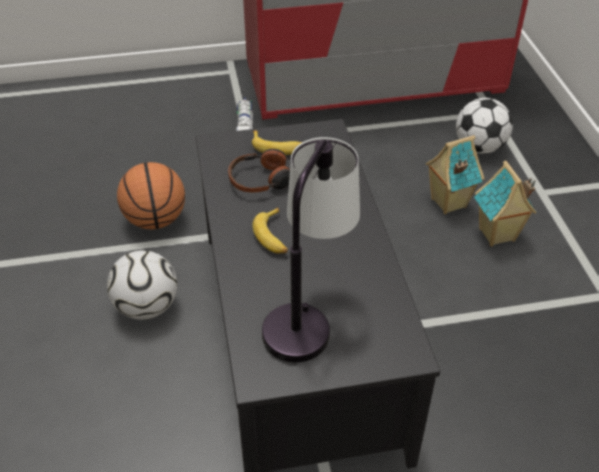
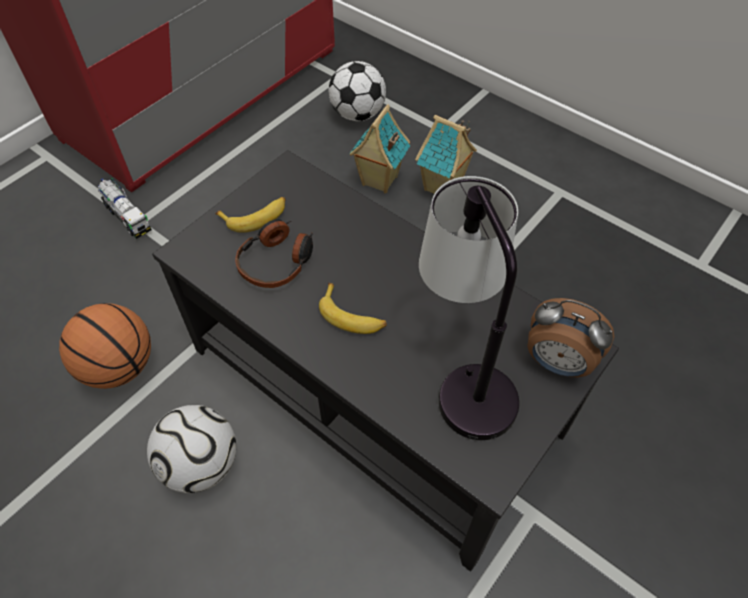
camera: 40 degrees left, 10 degrees up
(380, 348) = (557, 362): none -> alarm clock

